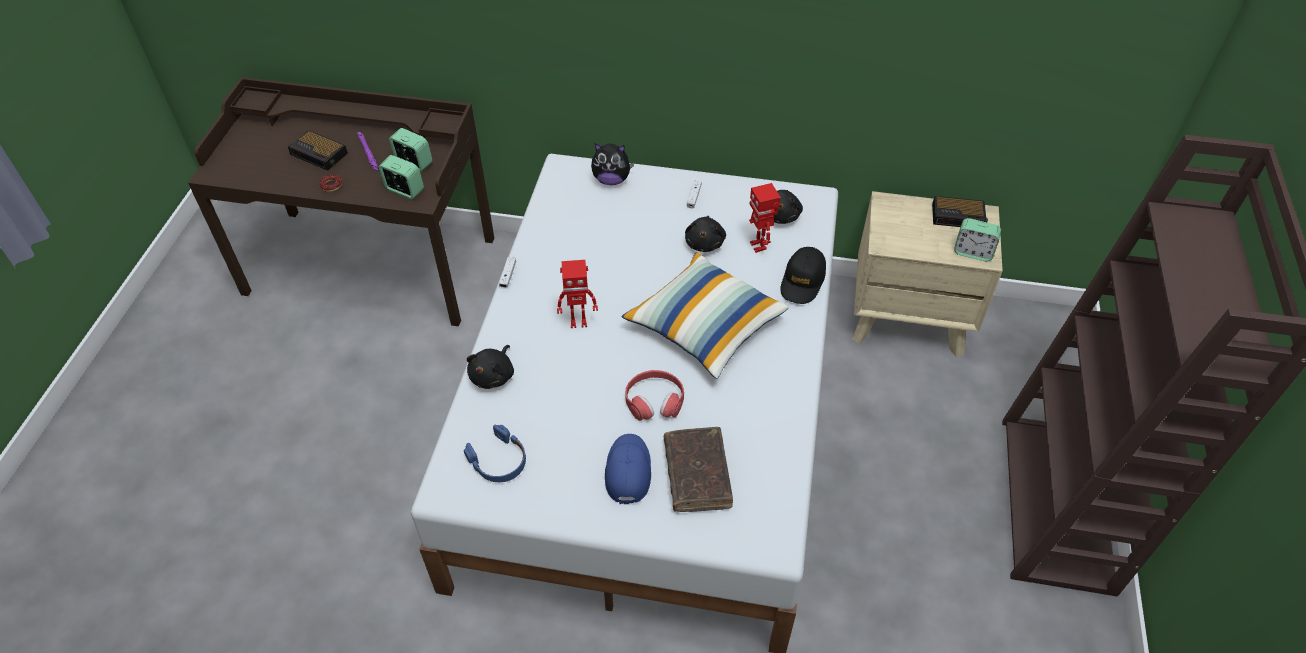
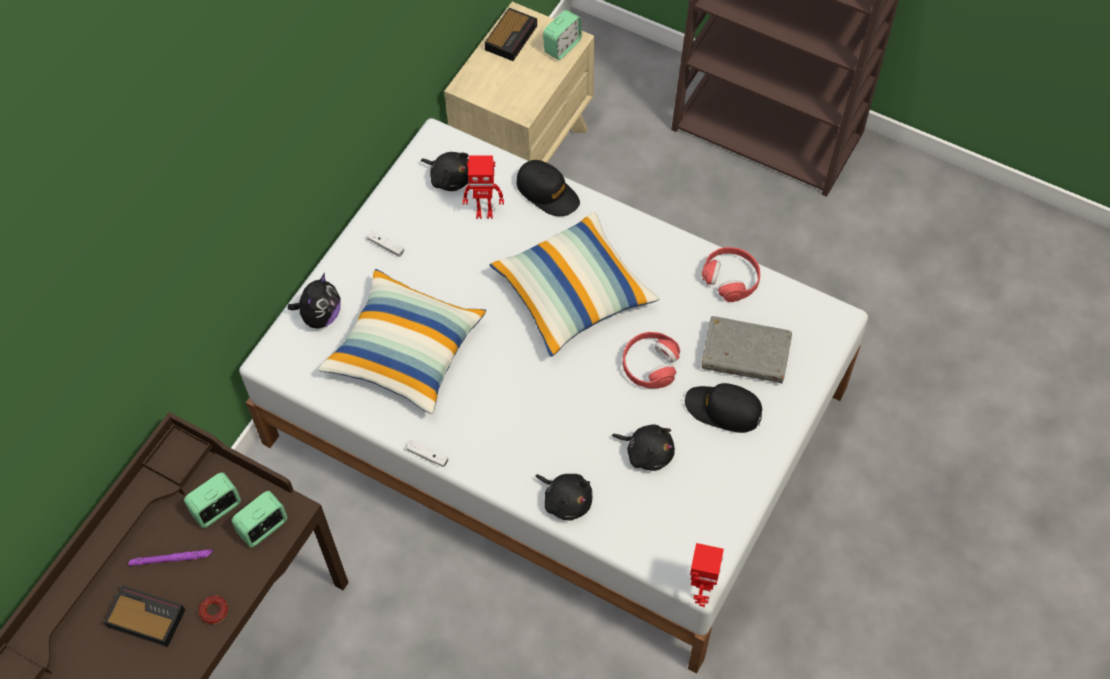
camera: 70 degrees left, 10 degrees up
(320, 154) = (145, 618): alarm clock -> alarm clock turned 120 degrees counterclockwise
(499, 460) = (675, 518): blue headphones -> none
(578, 322) = (523, 404): toy robot -> toy robot (701, 592)
(600, 235) = (405, 351): none -> pillow
(628, 471) = (723, 410): blue cap -> black cap
(697, 475) = (745, 355): brown book -> grey book
(705, 242) = (459, 258): black plush toy -> black plush toy (647, 452)
(781, 441) = (731, 278): none -> red headphones

